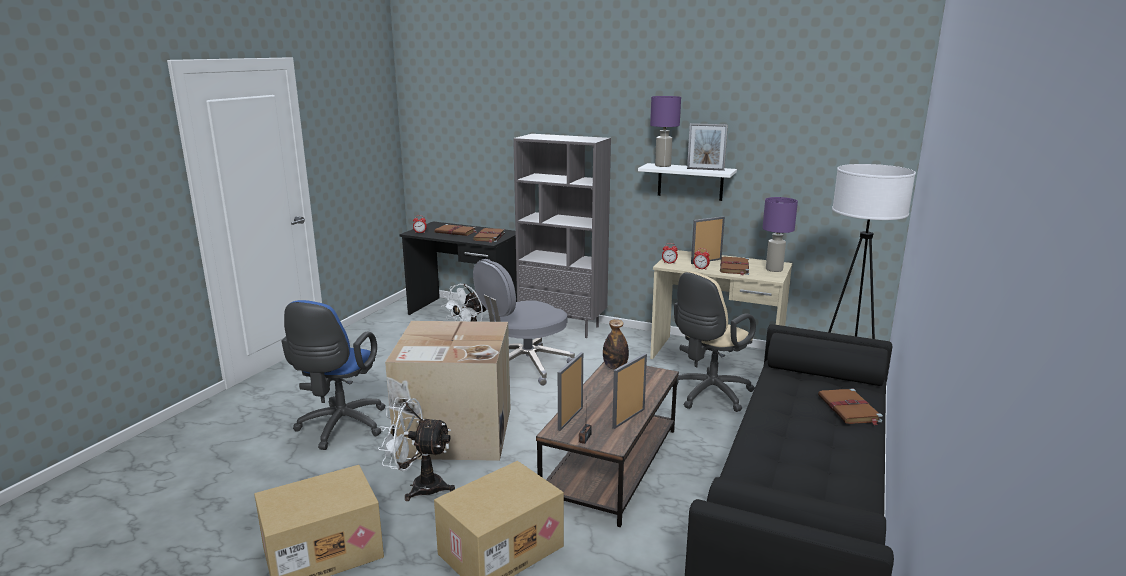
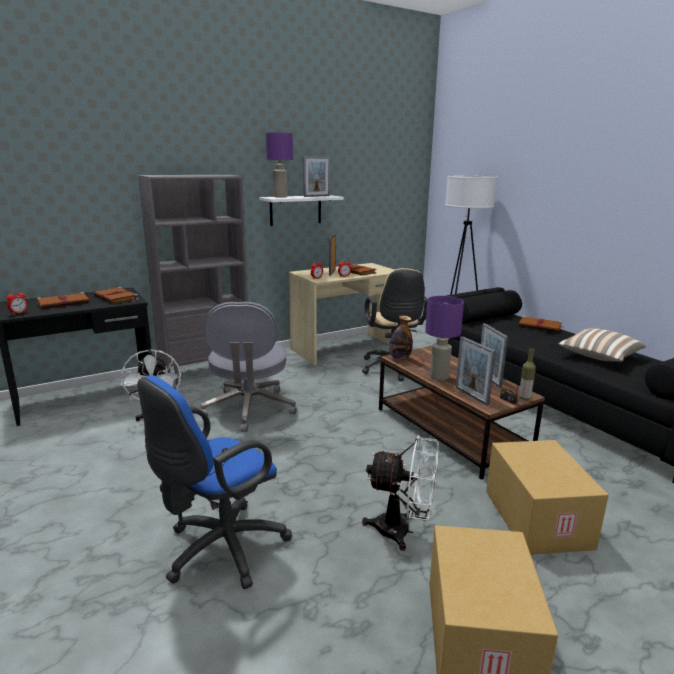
camera: 55 degrees left, 0 degrees up
(340, 428) = (220, 550): blue office chair -> blue office chair turned 90 degrees clockwise
(419, 487) = (402, 531): white fan -> white fan turned 120 degrees counterclockwise
(454, 432) = (322, 481): cardboard box -> none
(603, 445) = (524, 398): none -> bottle
(774, 269) = (377, 267): purple table lamp -> purple table lamp (439, 376)
(791, 464) = (598, 357): none -> pillow

